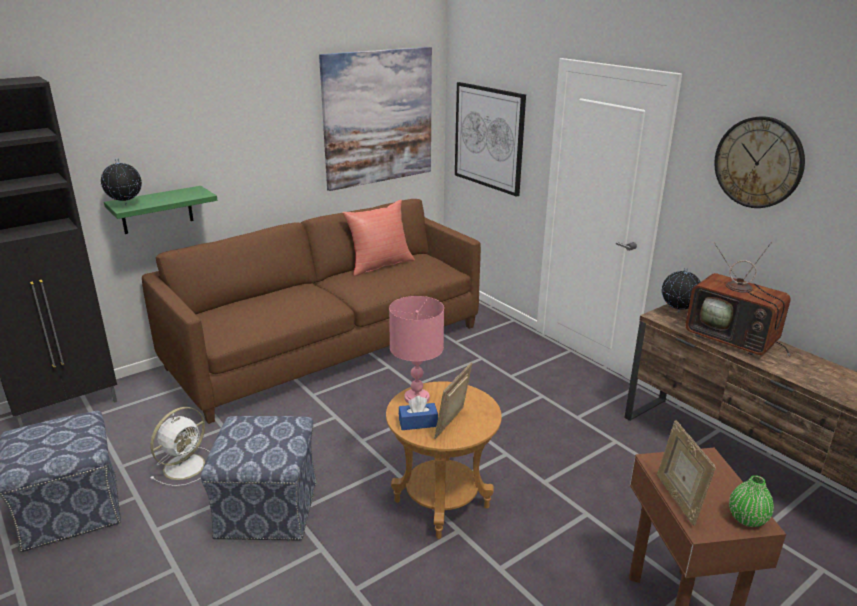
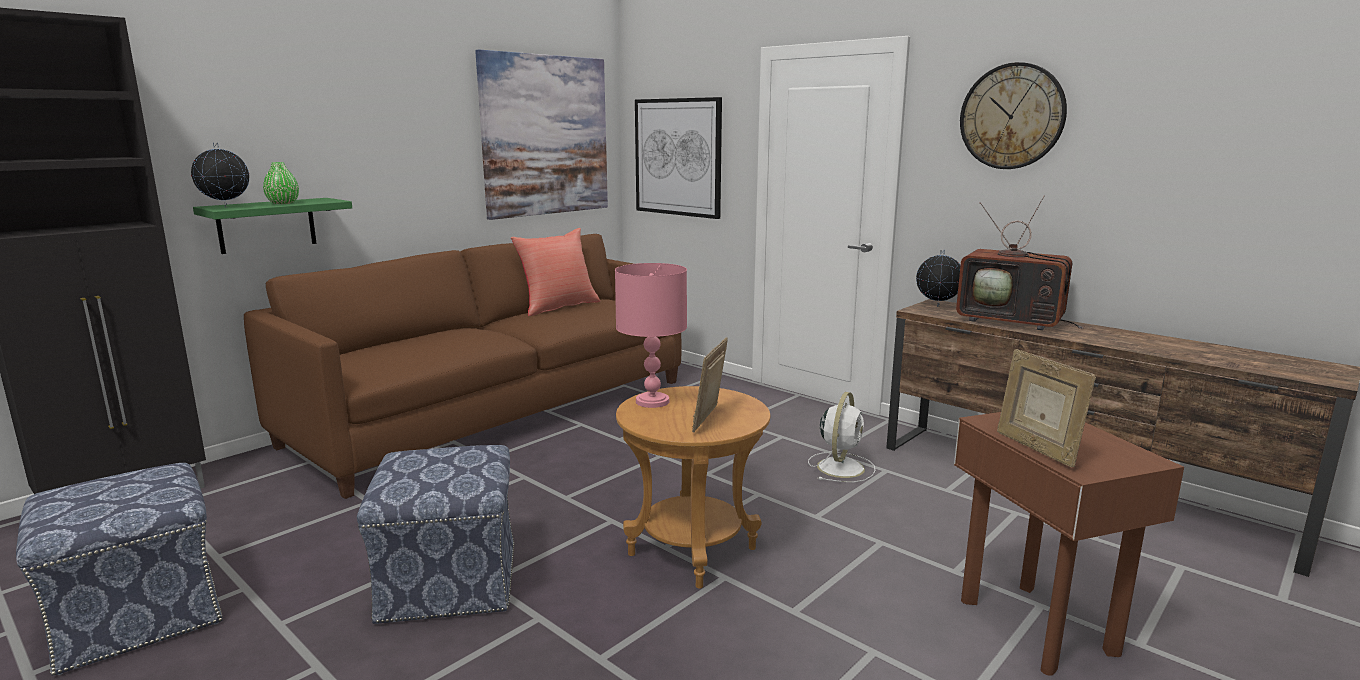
camera: 10 degrees left, 10 degrees down
(186, 465) = (318, 546): white fan -> white fan (841, 467)
(418, 423) = (663, 422): blue tissue box -> none
(747, 519) = (1129, 458): green vase -> green vase (283, 203)

